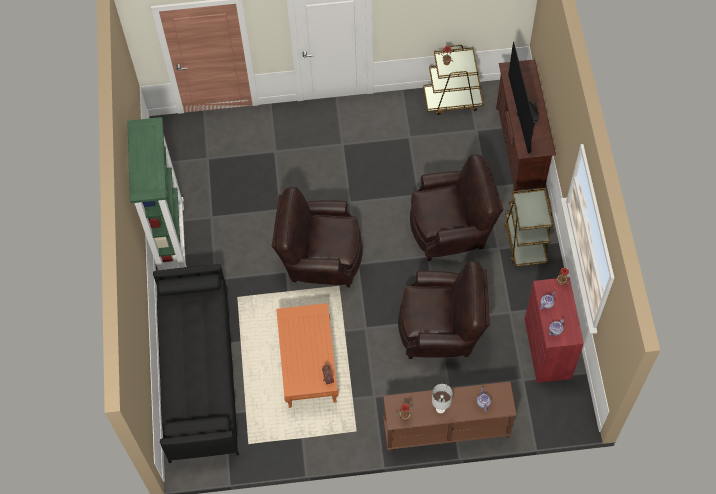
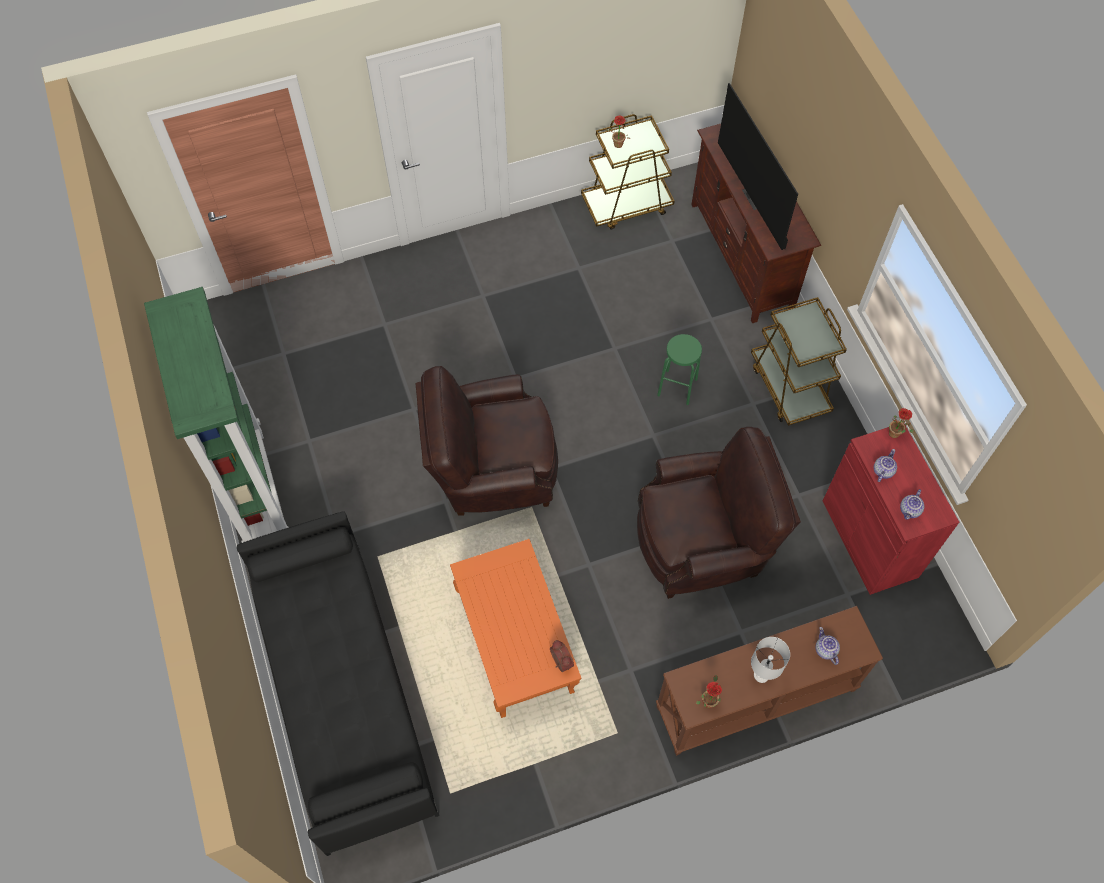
camera: 15 degrees left, 0 degrees up
(452, 228) = (677, 387): brown armchair -> green stool

